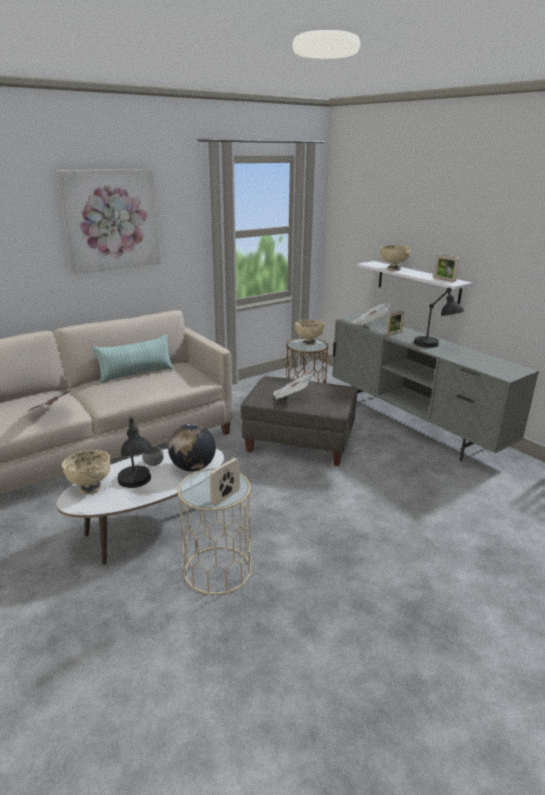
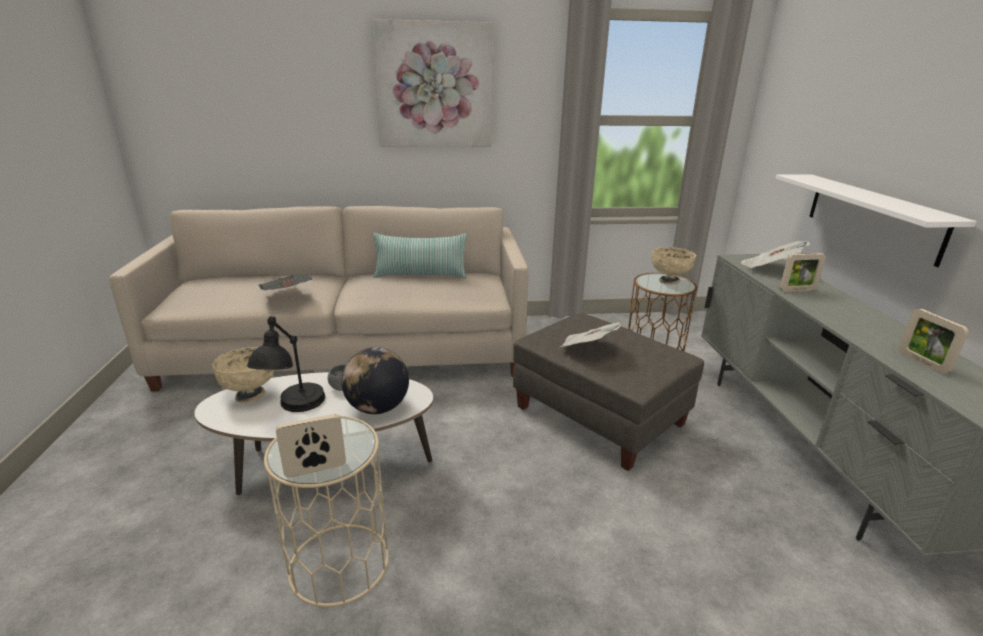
camera: 30 degrees right, 0 degrees up
(393, 269) = (831, 186): beige bowl -> none
(434, 347) = (859, 324): black table lamp -> none
(444, 280) = (914, 210): picture frame -> picture frame (922, 363)

